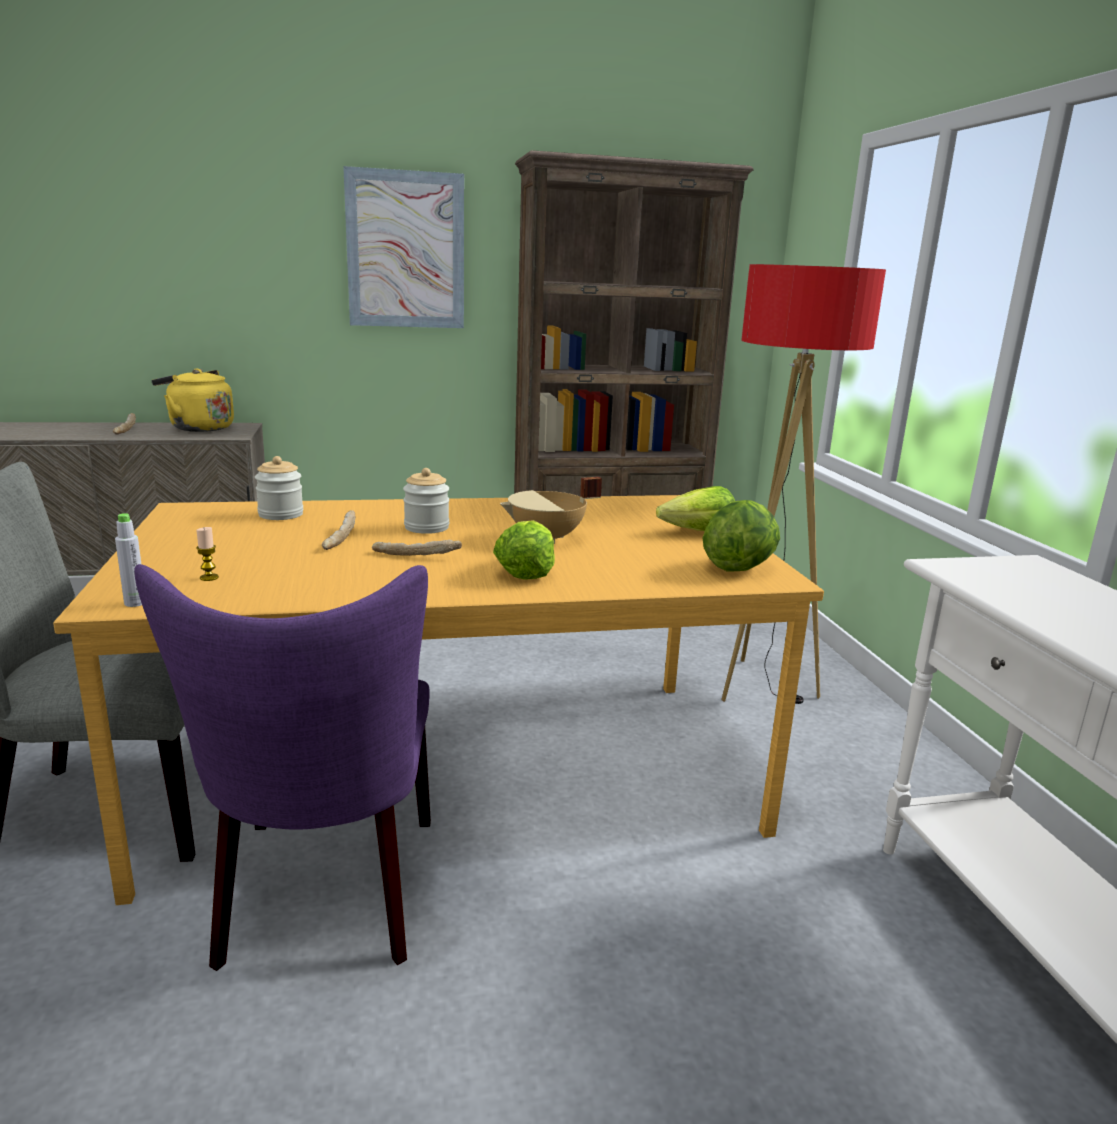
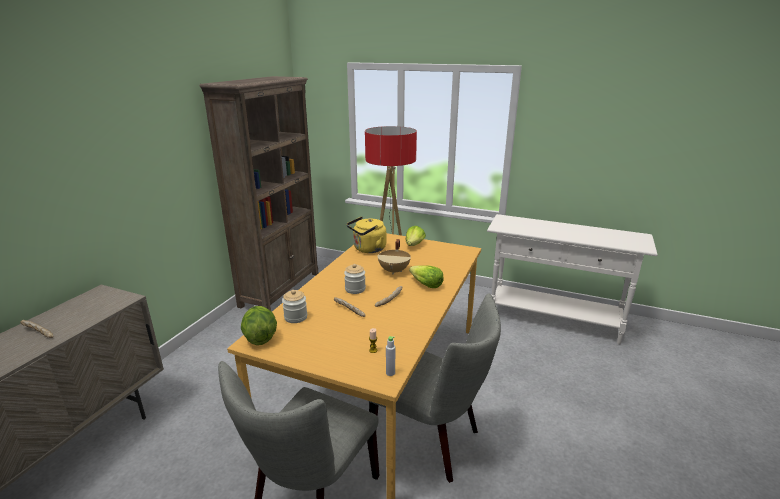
camera: 55 degrees left, 5 degrees up
(198, 428) = (81, 306): yellow kettle -> yellow kettle (368, 249)
(326, 898) = (431, 440): purple chair -> grey chair
(406, 250) = (156, 147): picture -> none
(739, 567) = (453, 251): lettuce -> lettuce (260, 338)

